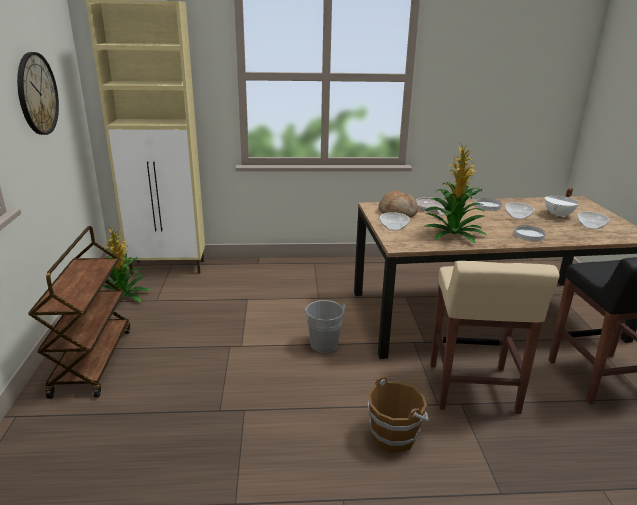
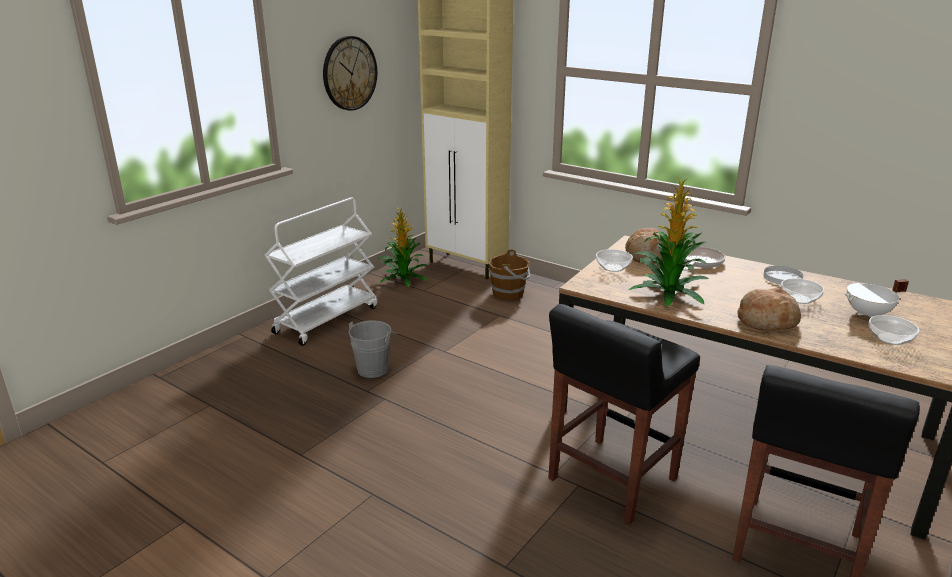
camera: 40 degrees right, 0 degrees up
(92, 361) = (326, 319): brown cart -> white cart
(323, 342) = (518, 377): grey bucket -> grey bucket (374, 368)
(394, 436) = (475, 476): brown bucket -> brown bucket (509, 293)
(472, 389) = (611, 480): beige stool -> black stool
(529, 235) = (767, 320): white plate -> bread

